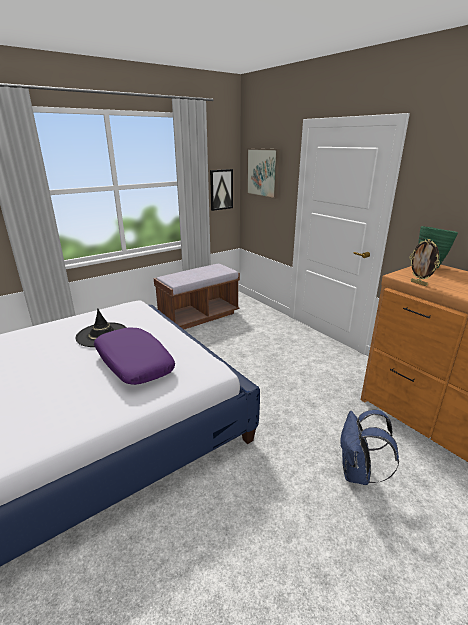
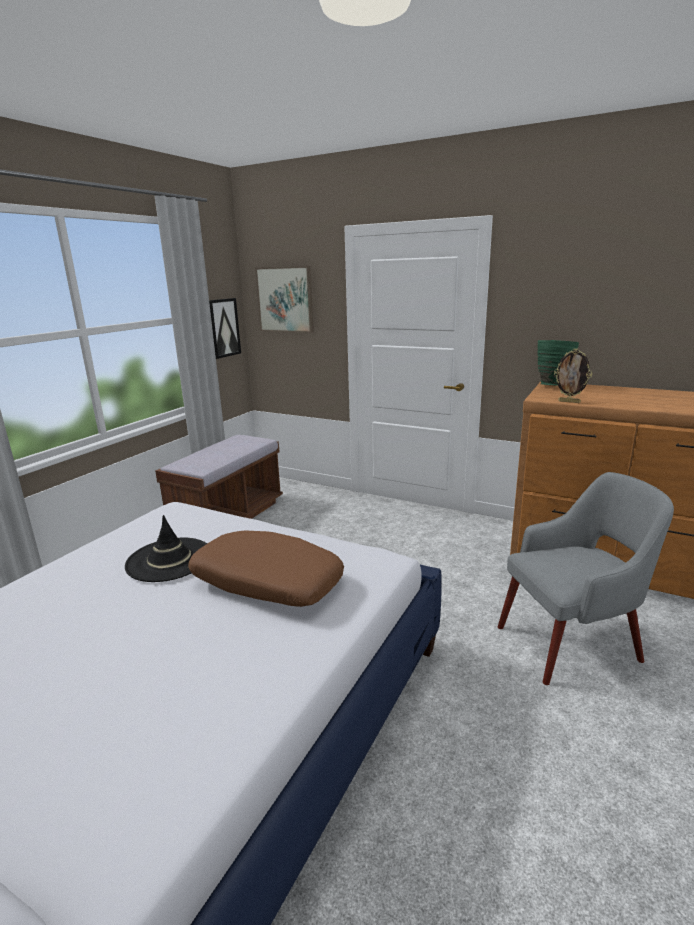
camera: 25 degrees left, 5 degrees down
(133, 363) = (266, 582): purple pillow -> brown pillow
(357, 473) = (572, 643): blue backpack -> grey armchair

